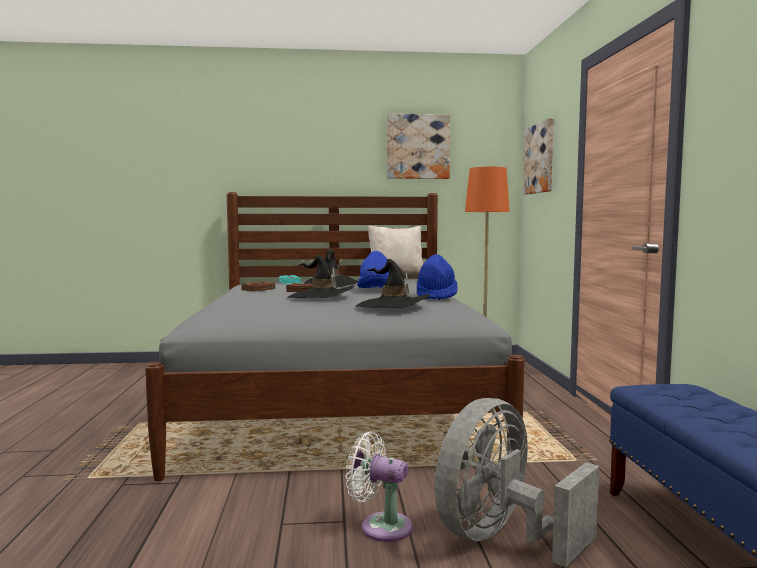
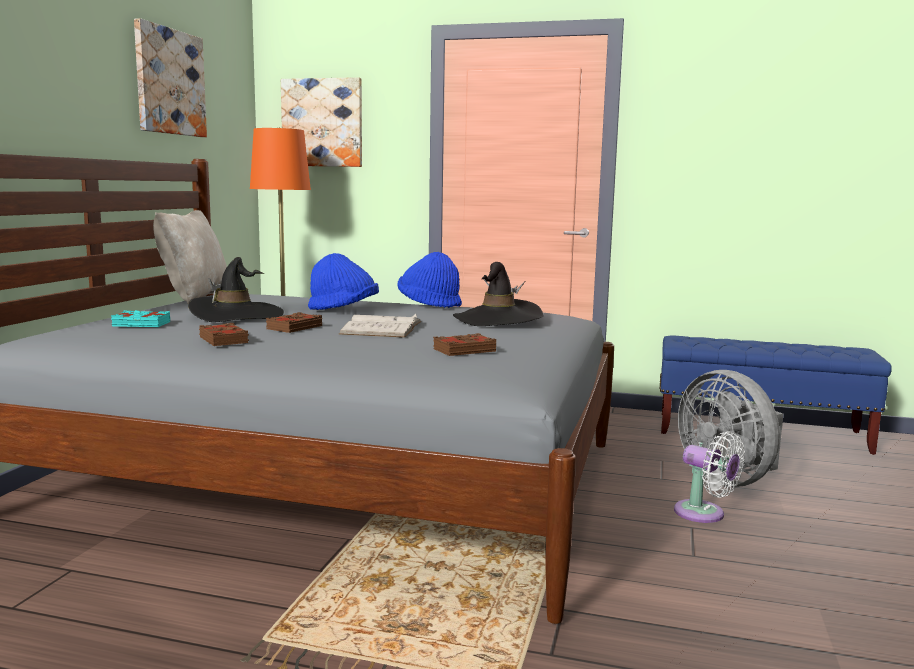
camera: 70 degrees left, 5 degrees up
(266, 309) = (464, 350): none -> brown book
(321, 297) = (381, 328): black hat -> white book
(381, 526) = (704, 514): white fan -> white fan turned 90 degrees counterclockwise

